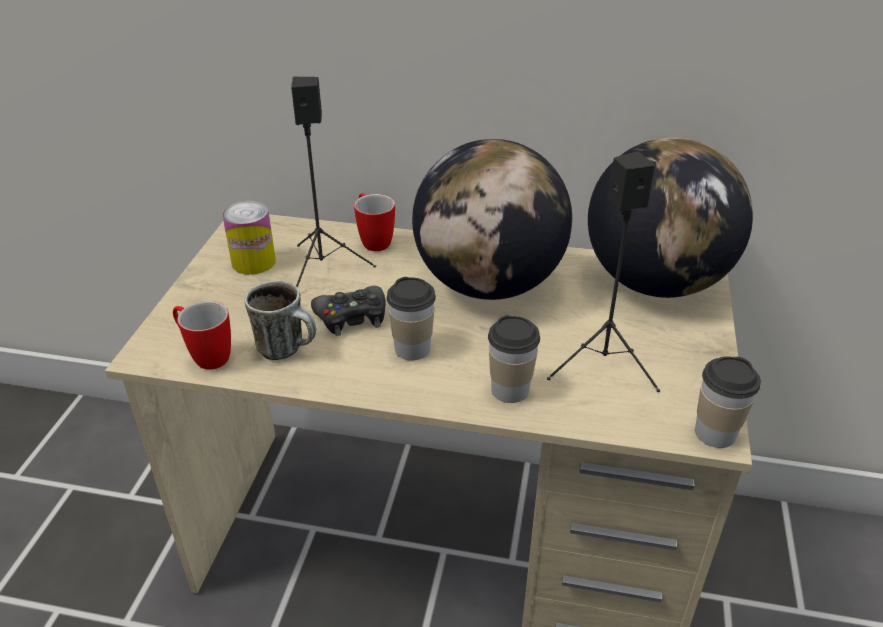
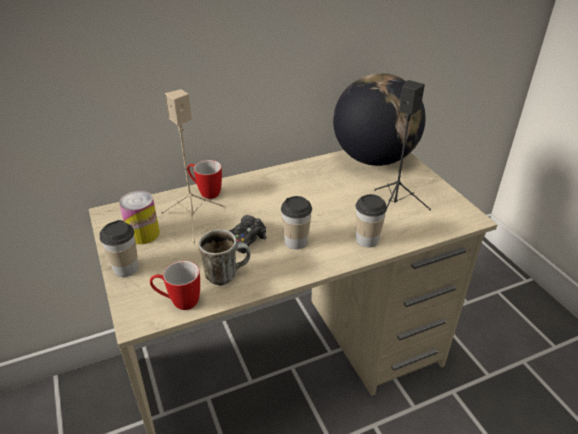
camera: 35 degrees left, 0 degrees up
(322, 269) = (194, 221): black speaker -> beige speaker
(488, 284) = (297, 191): globe -> none
(715, 433) = (471, 217): cup -> cup (126, 268)

